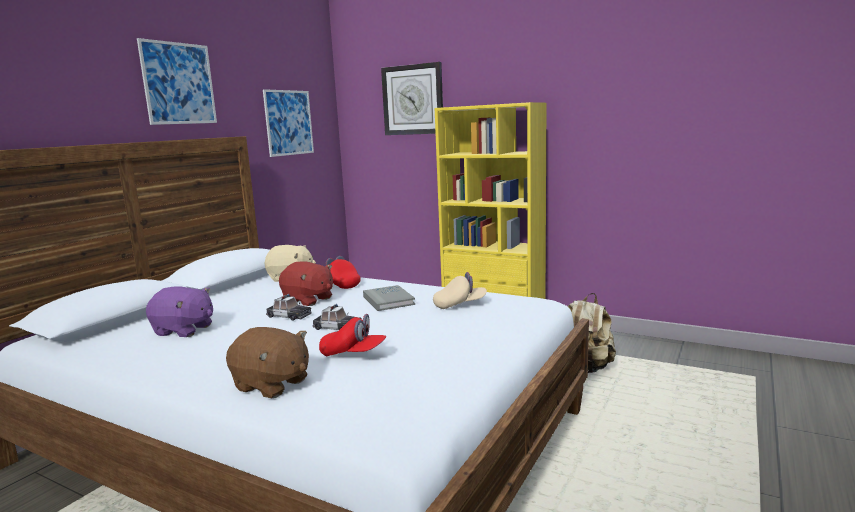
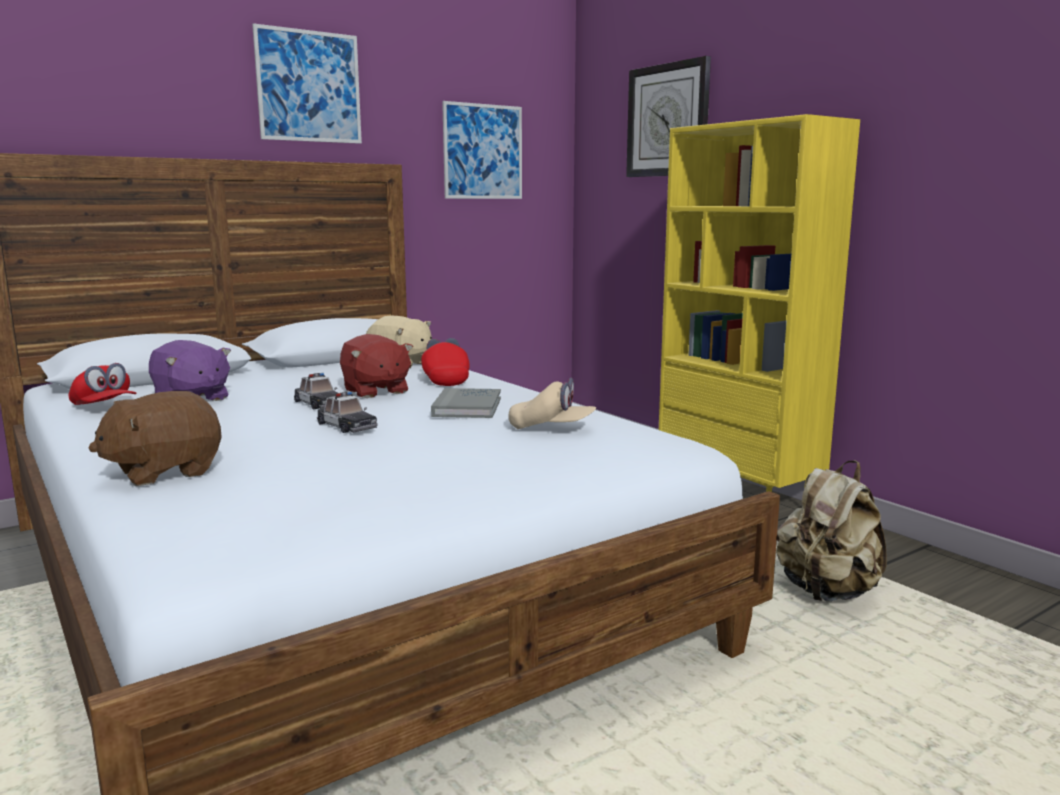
camera: 25 degrees right, 0 degrees up
(271, 385) = (164, 472): brown plush toy -> brown plush toy turned 90 degrees clockwise
(353, 353) = (302, 457): red cap -> red cap (104, 408)

